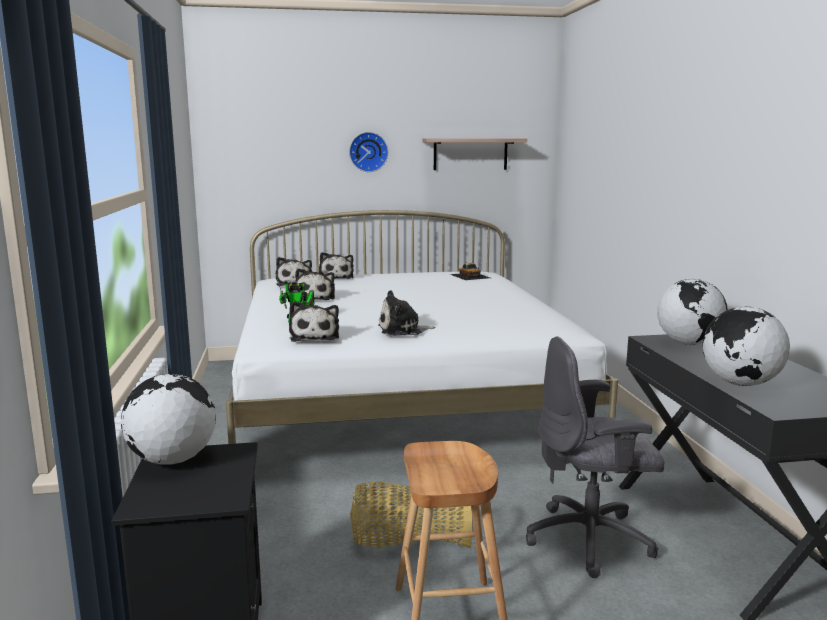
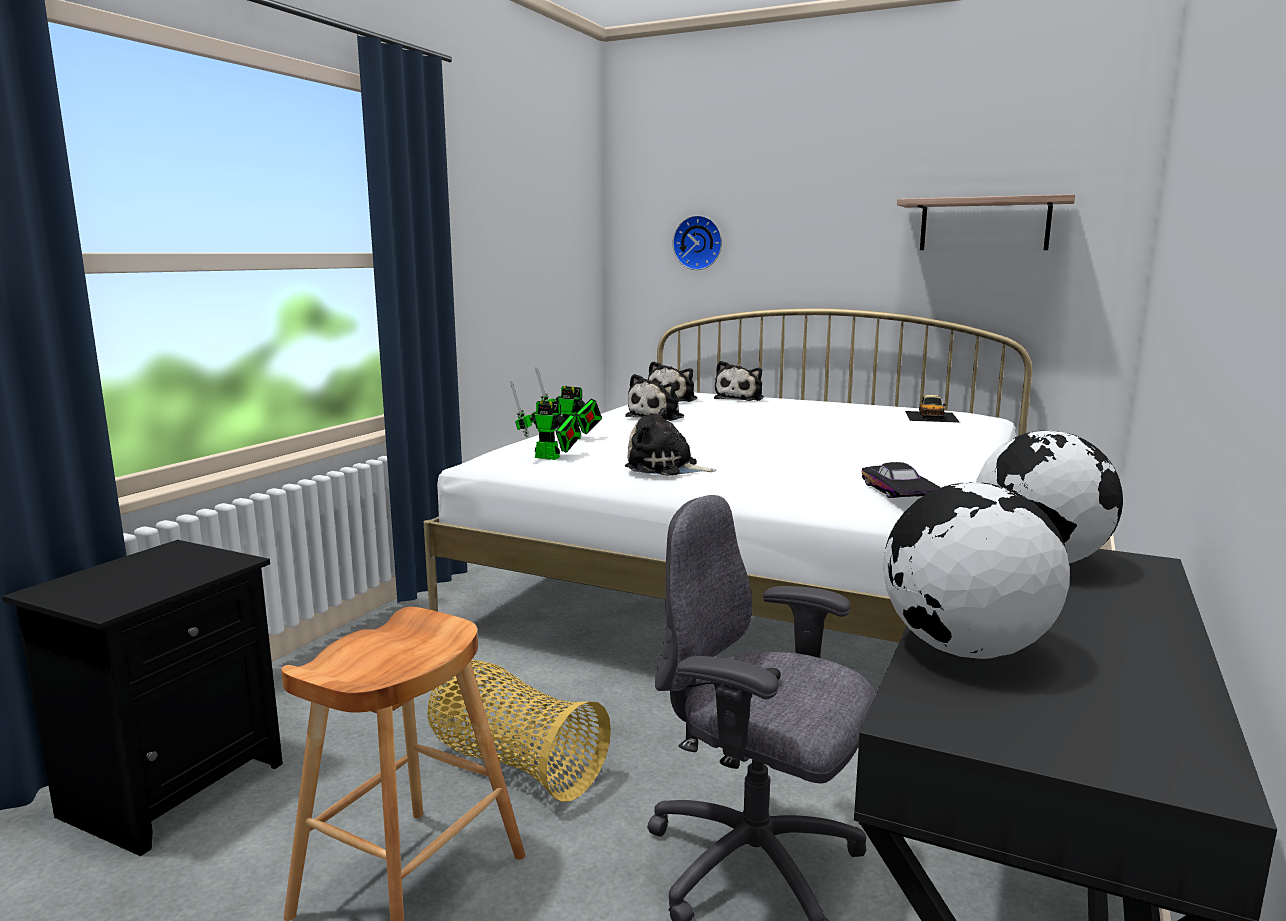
camera: 35 degrees right, 0 degrees up
(172, 460) = (167, 555): globe -> none
(315, 336) = (551, 458): plush toy -> toy robot
(368, 152) = (821, 223): wall clock -> wall clock (698, 242)
(547, 323) = (895, 492): none -> black toy car

